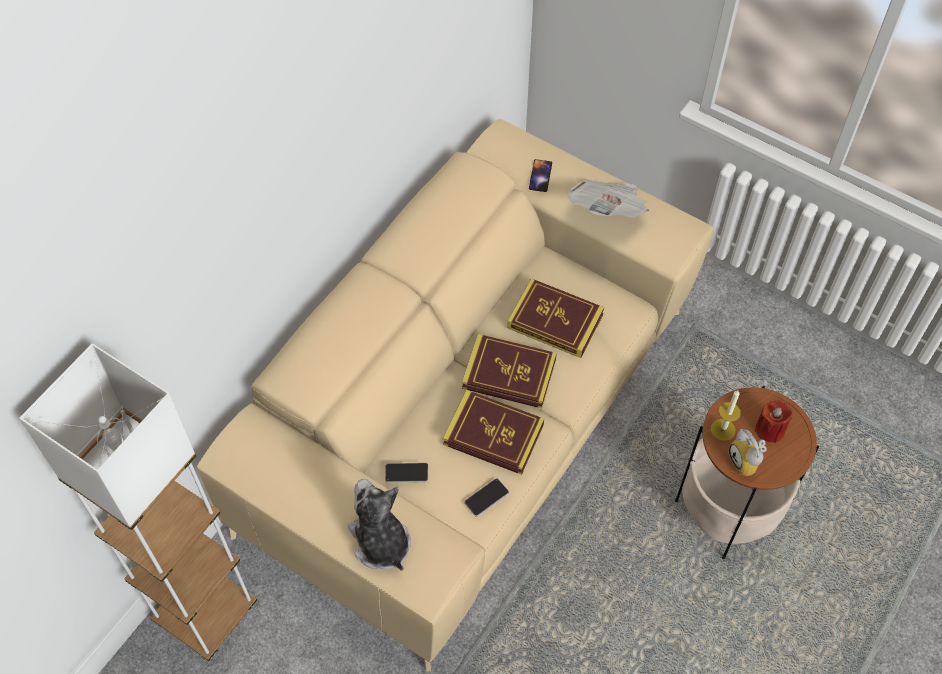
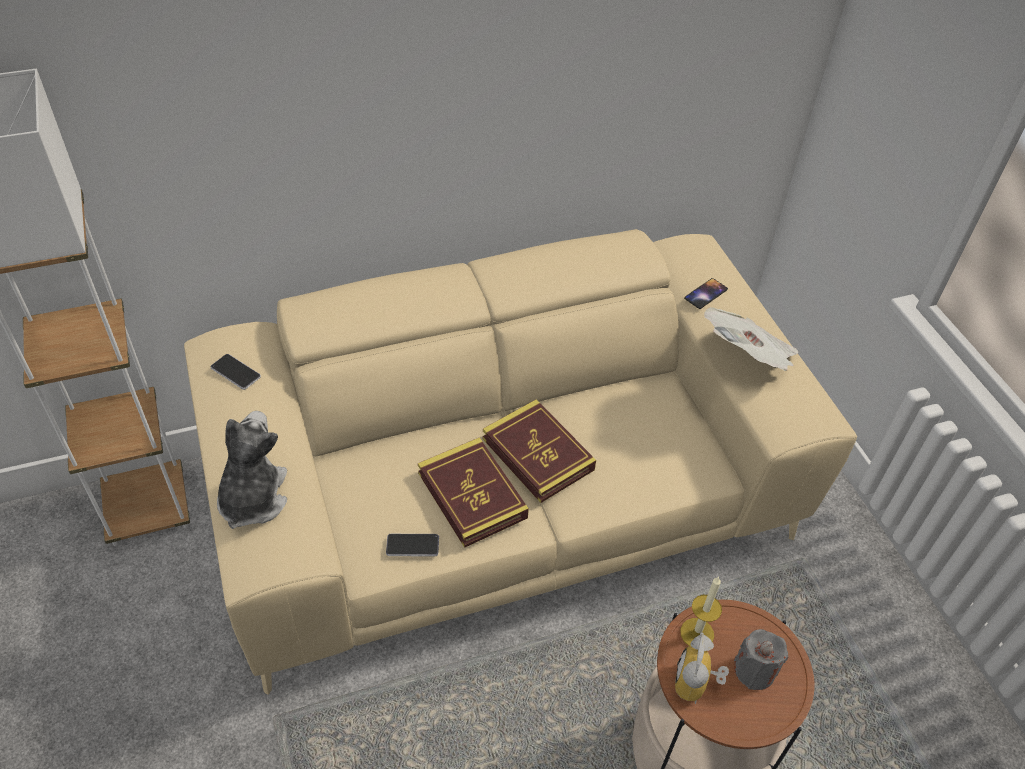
camera: 35 degrees right, 10 degrees down
(406, 473) = (363, 475): phone -> phone (235, 372)
(555, 321) = (624, 436): book -> none
(770, 429) = (754, 670): red candle -> grey candle

